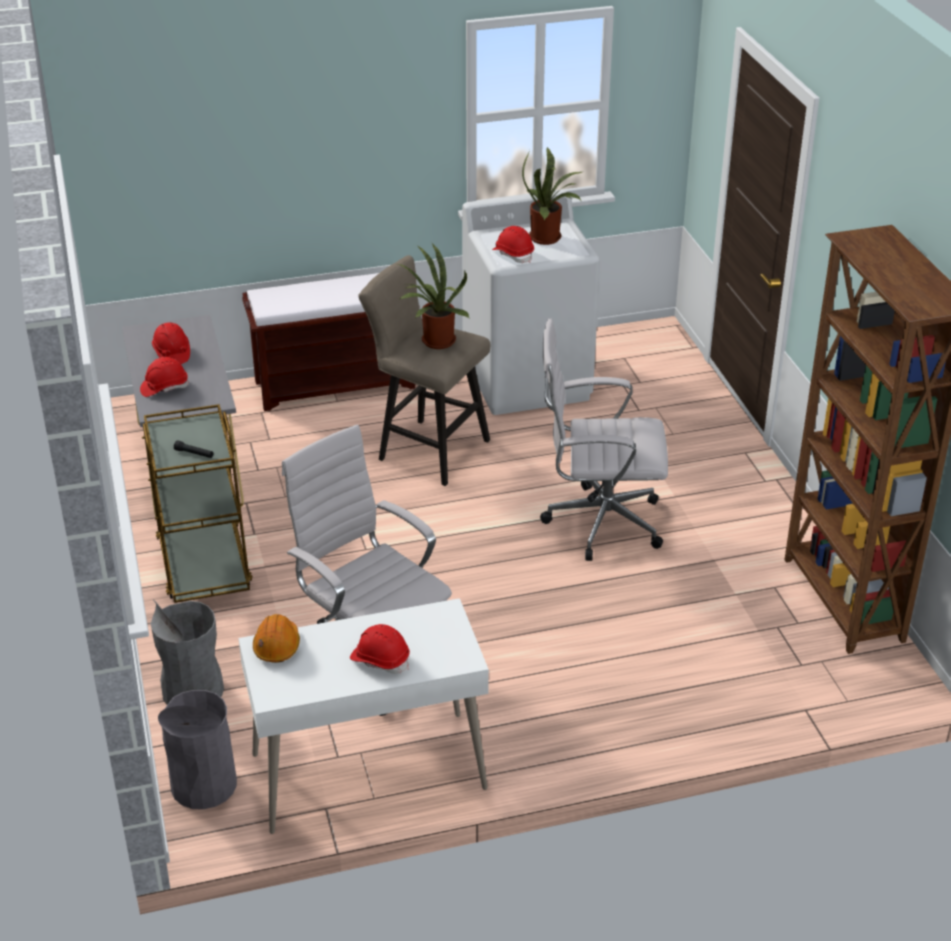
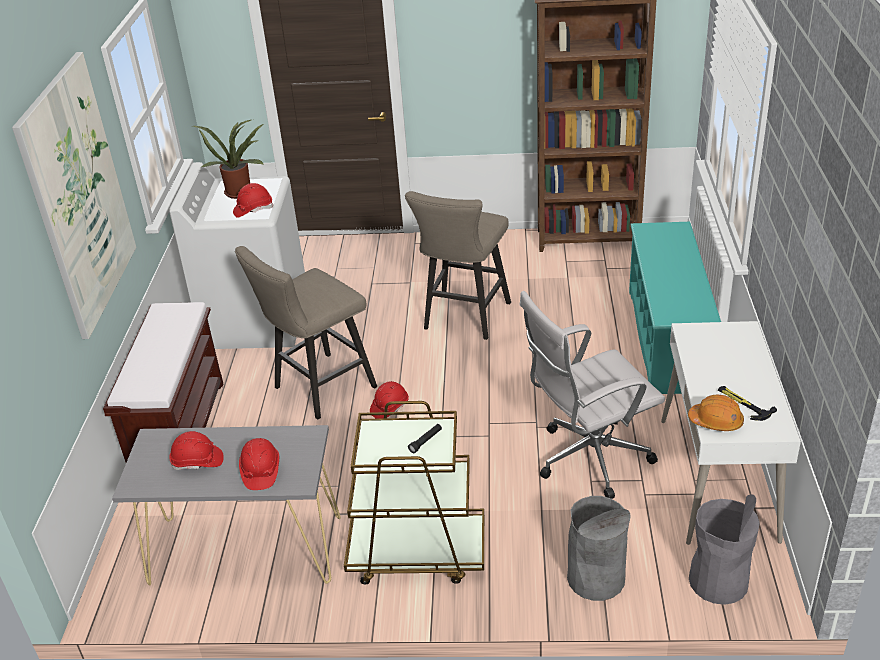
camera: 70 degrees left, 0 degrees up
(313, 665) = (743, 404): none -> hammer
(322, 119) = (79, 195): none -> picture
(380, 660) = (741, 369): red hard hat -> red hard hat (389, 407)
(435, 342) = (313, 288): potted plant -> none
(598, 523) = (463, 319): white office chair -> beige stool
(632, 703) = (667, 339): none -> turquoise shoe rack

